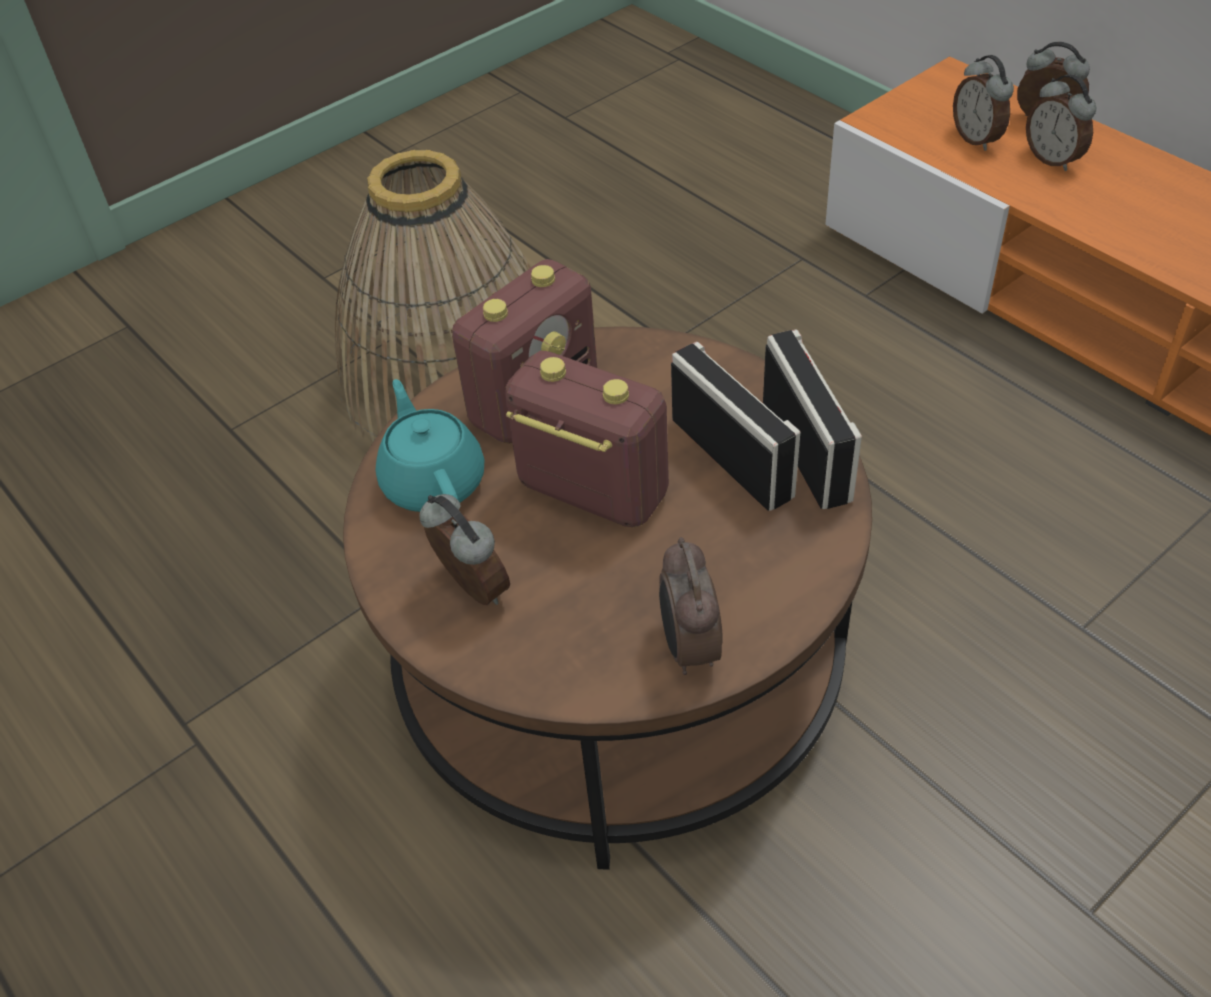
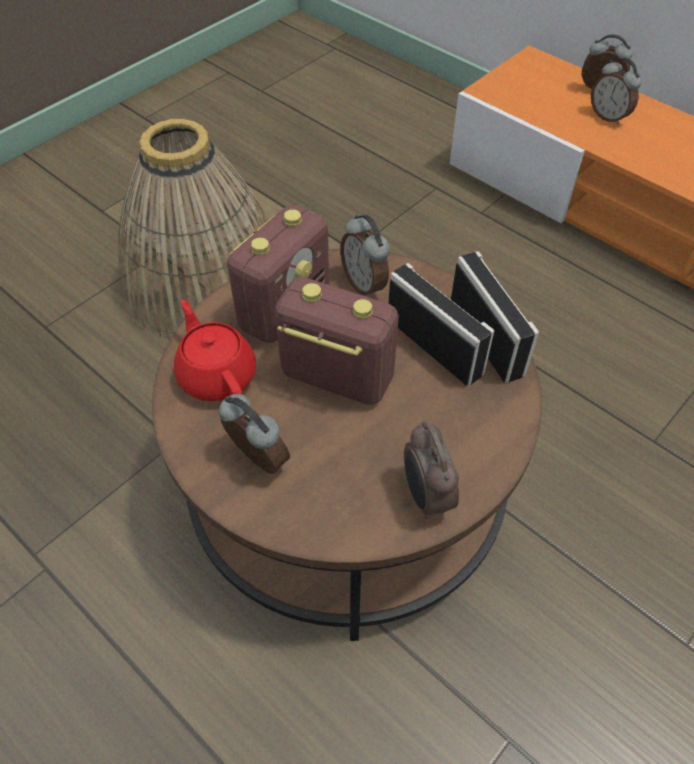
camera: 10 degrees left, 5 degrees up
(433, 481) = (217, 375): turquoise teapot -> red teapot
(977, 139) = (556, 103): alarm clock -> alarm clock (365, 284)

